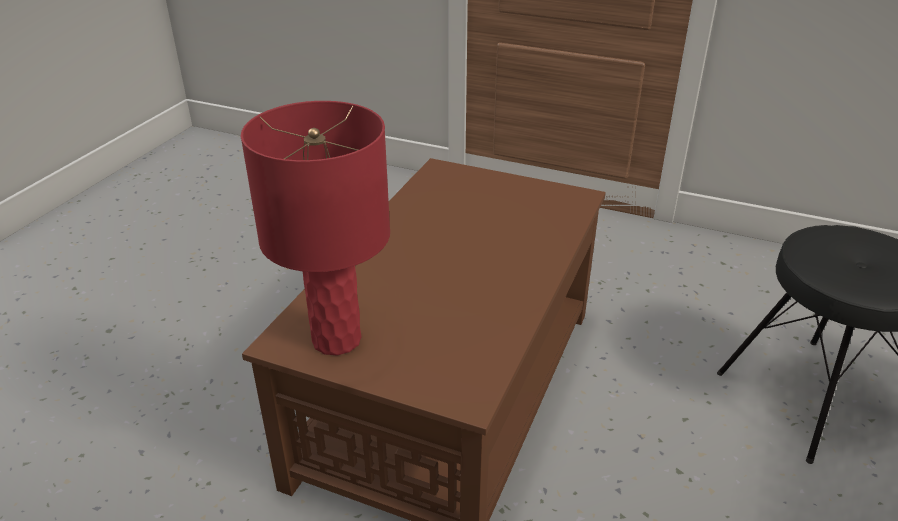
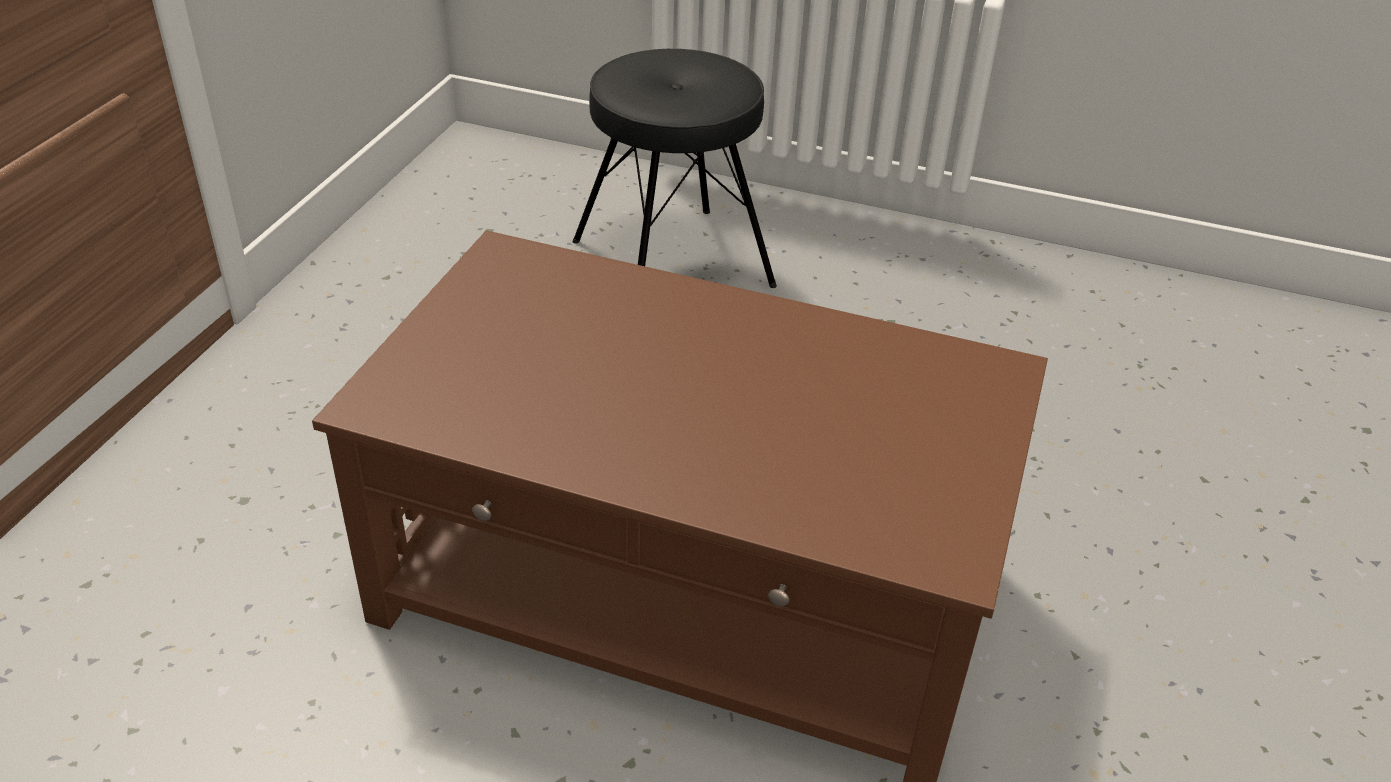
camera: 95 degrees left, 5 degrees up
(337, 339) = (928, 497): red table lamp -> none

